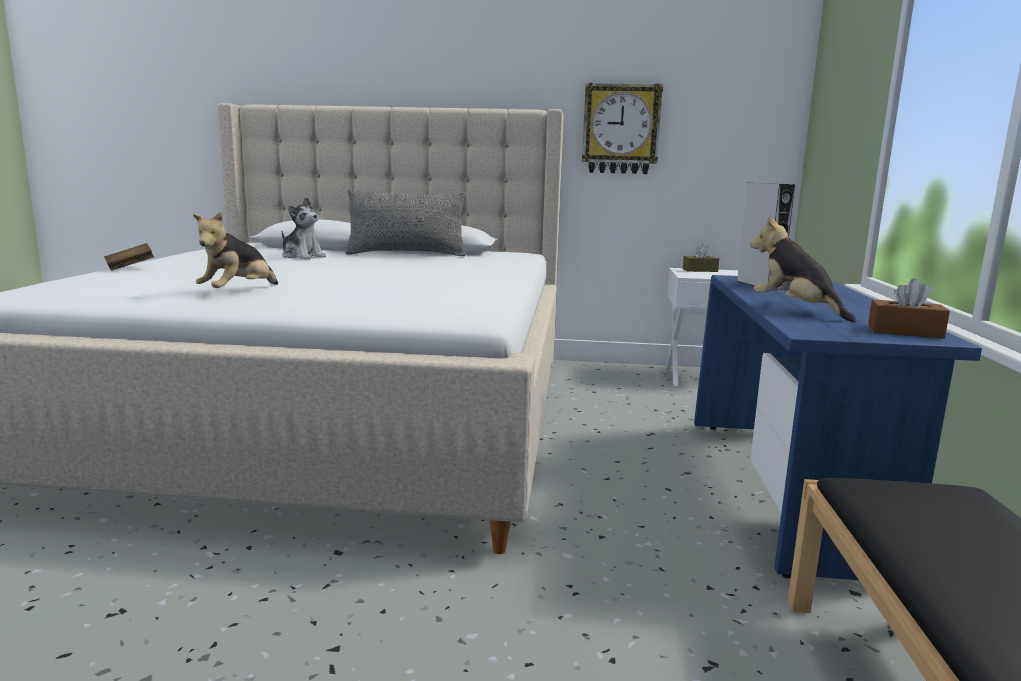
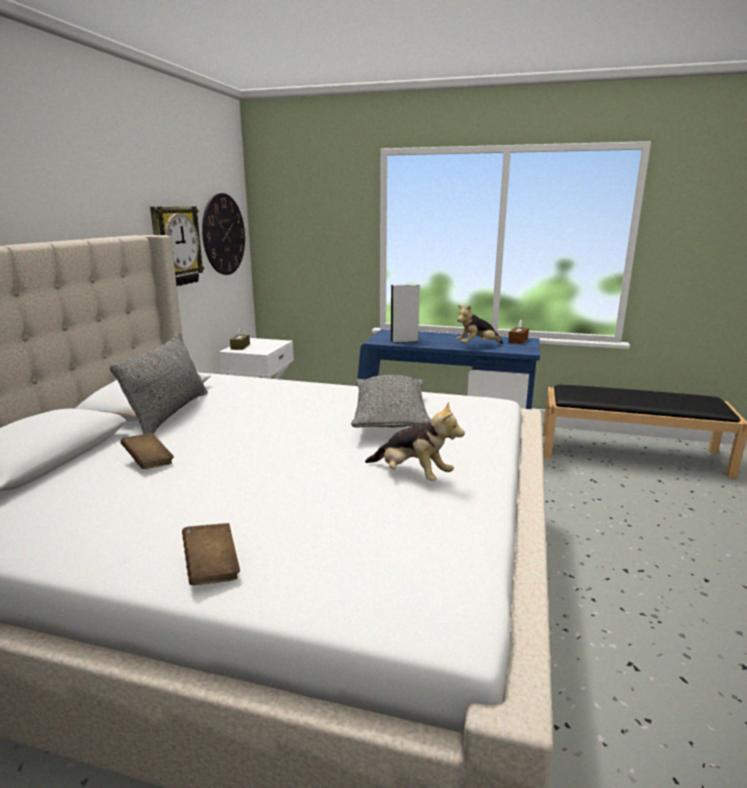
camera: 80 degrees left, 5 degrees up
(302, 256) = (149, 462): plush toy -> brown book
(402, 288) = (390, 417): none -> grey pillow
(731, 123) = (223, 234): none -> wall clock

